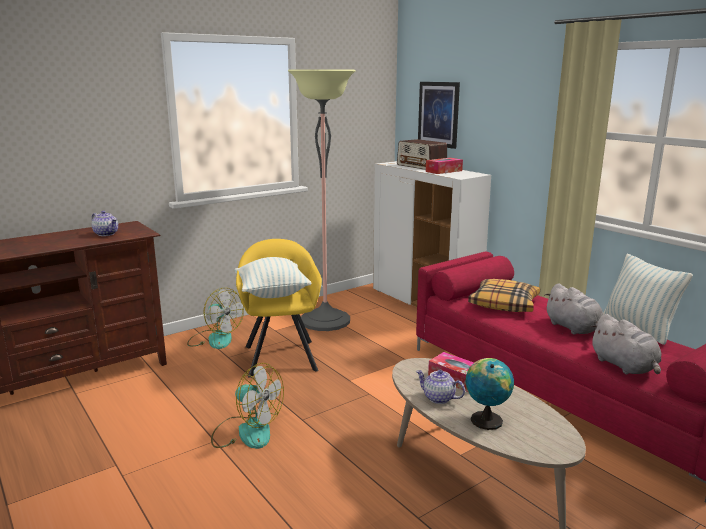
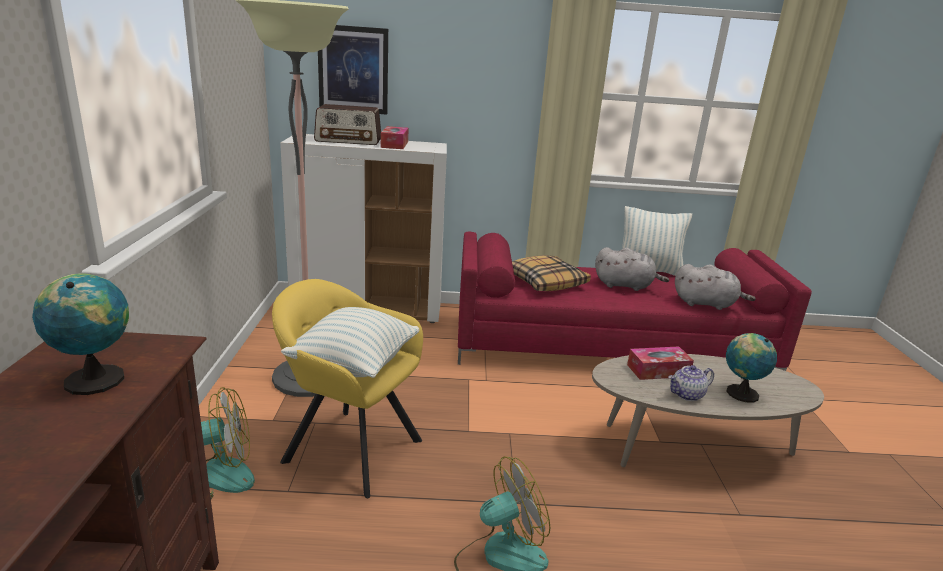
camera: 55 degrees left, 5 degrees up
(106, 234) = (95, 378): teapot -> globe

